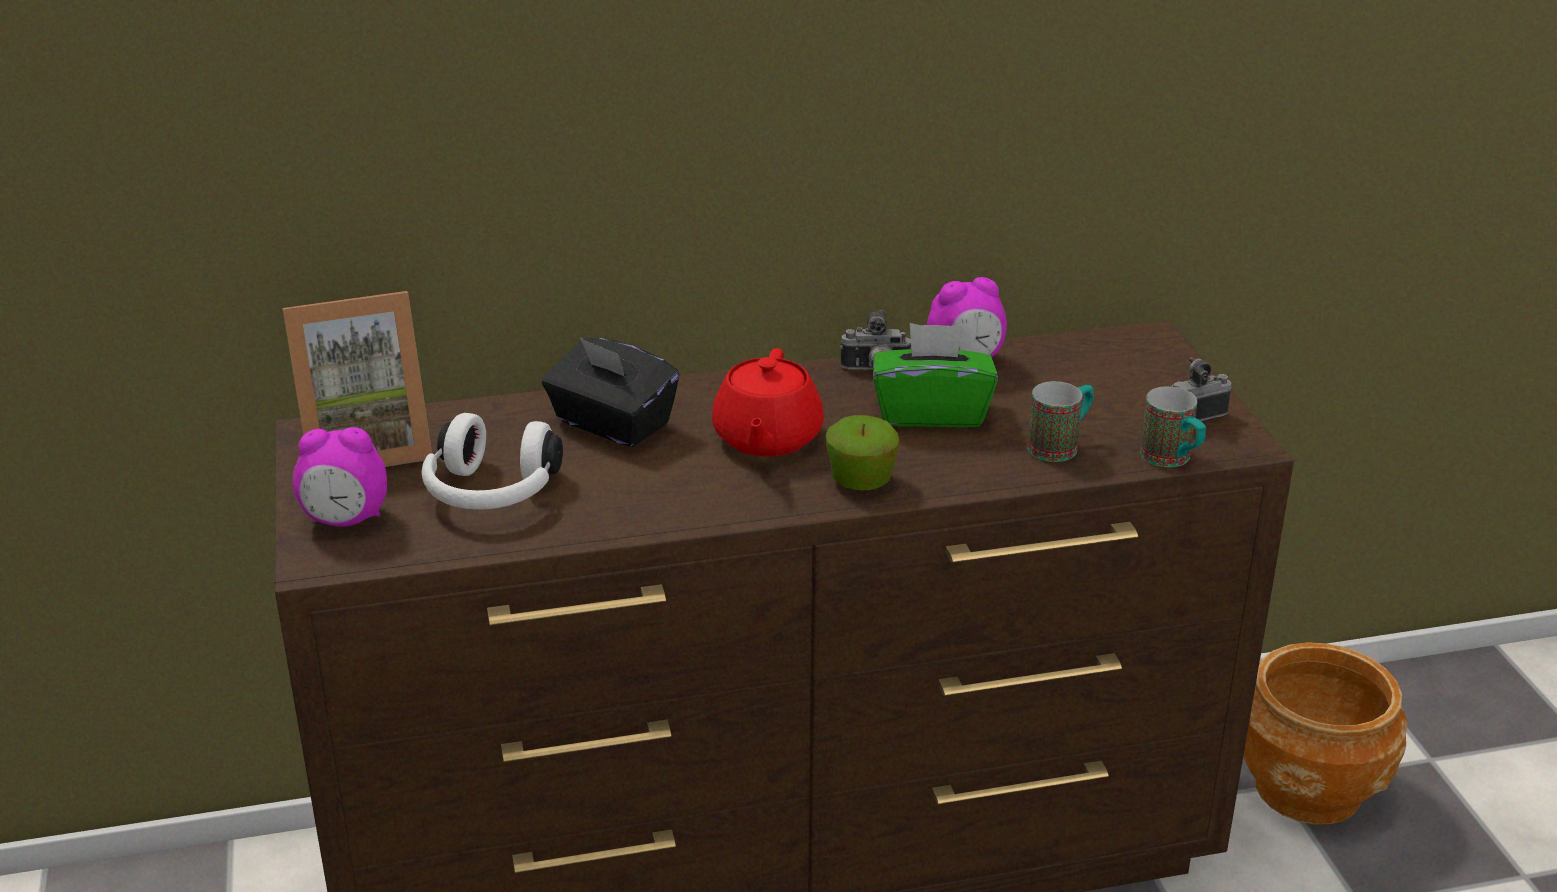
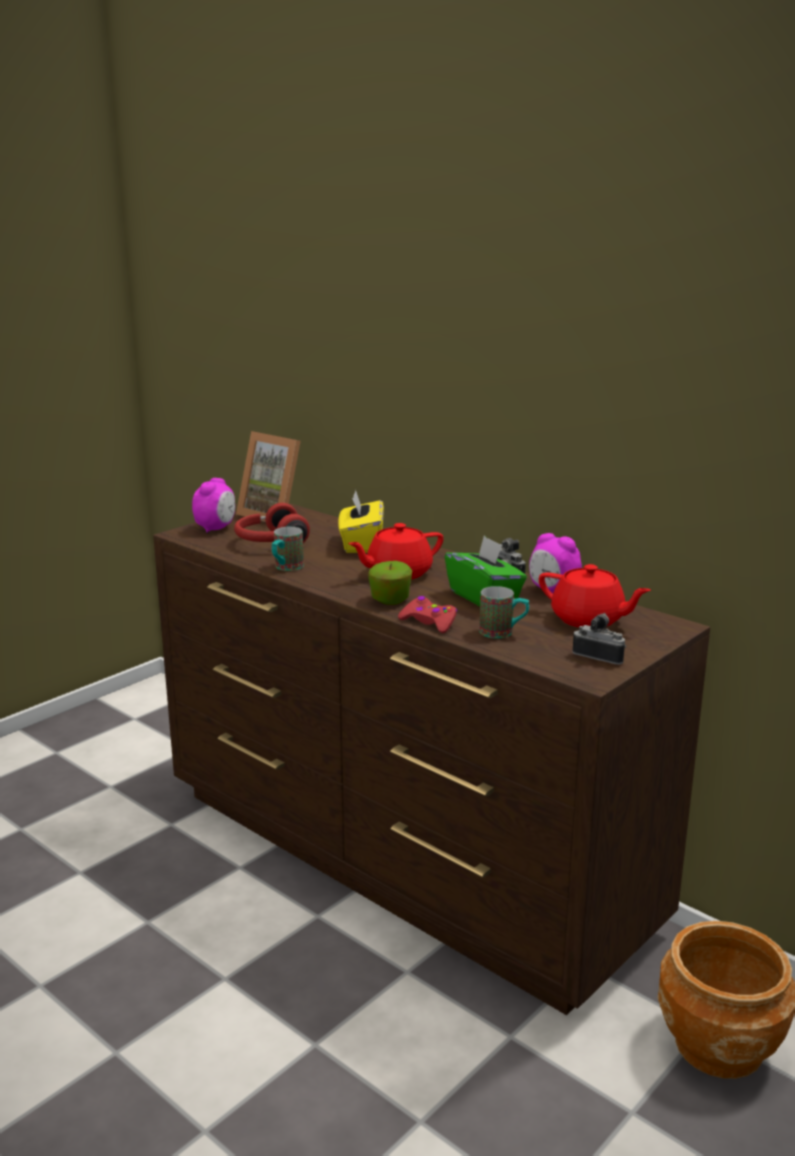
camera: 55 degrees right, 10 degrees down
(346, 520) = (216, 528): alarm clock -> alarm clock turned 120 degrees counterclockwise
(490, 493) = (270, 542): white headphones -> red headphones
(611, 424) = (361, 544): black tissue box -> yellow tissue box
(971, 481) = (429, 622): none -> red game controller
(1079, 378) = (589, 620): none -> red teapot
(1172, 460) = (537, 663): mug -> mug (286, 568)

